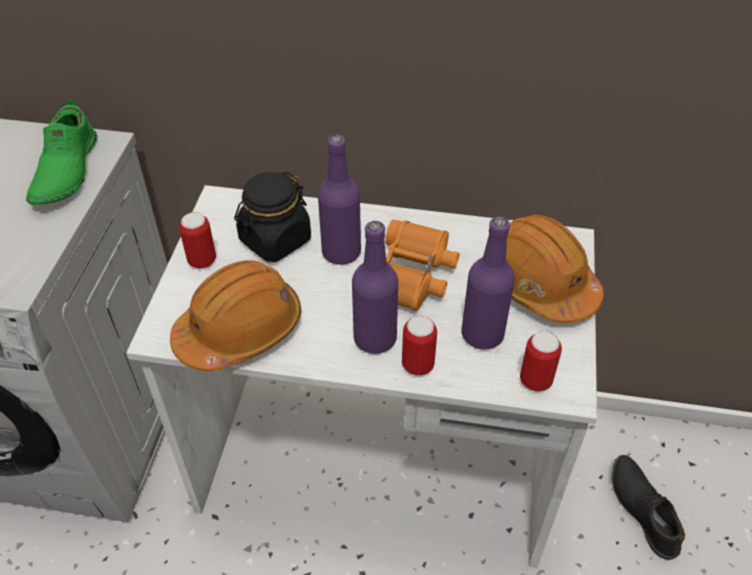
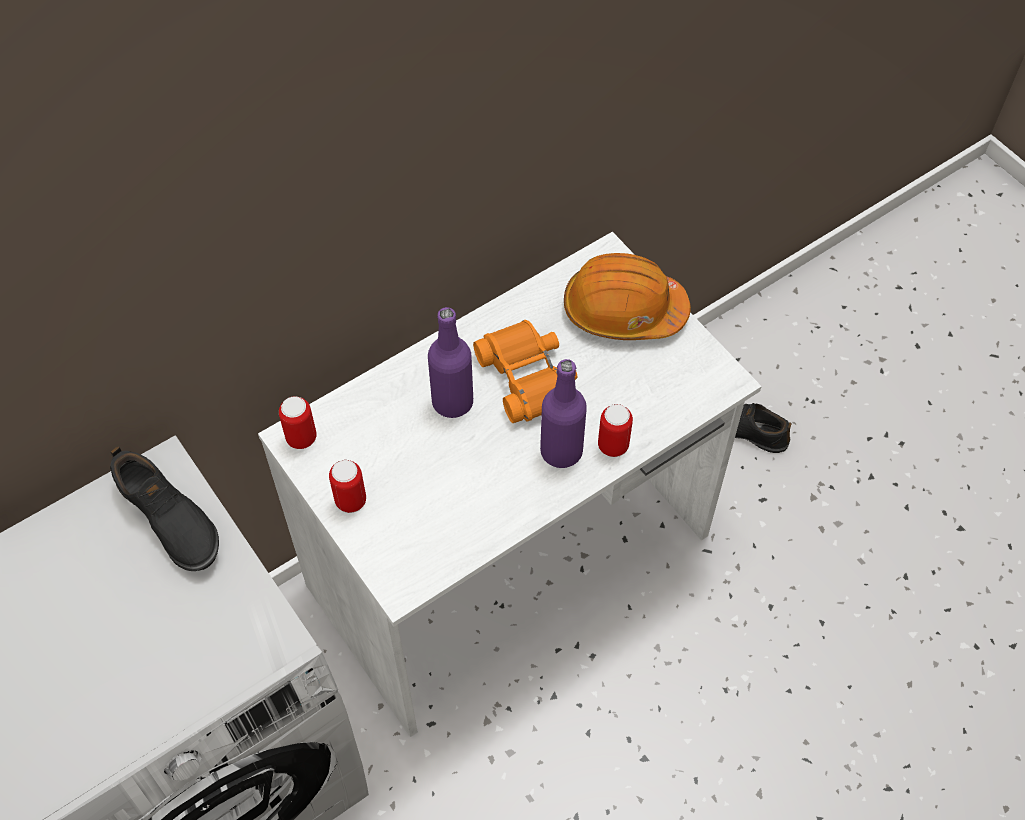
camera: 45 degrees left, 10 degrees up
(65, 171) = (168, 520): green shoe -> black shoe
(240, 330) = (456, 529): orange hard hat -> none
(275, 240) = (387, 434): black jar -> none
(482, 334) = (629, 385): purple bottle -> none
(535, 380) = (699, 391): can -> can (301, 438)

